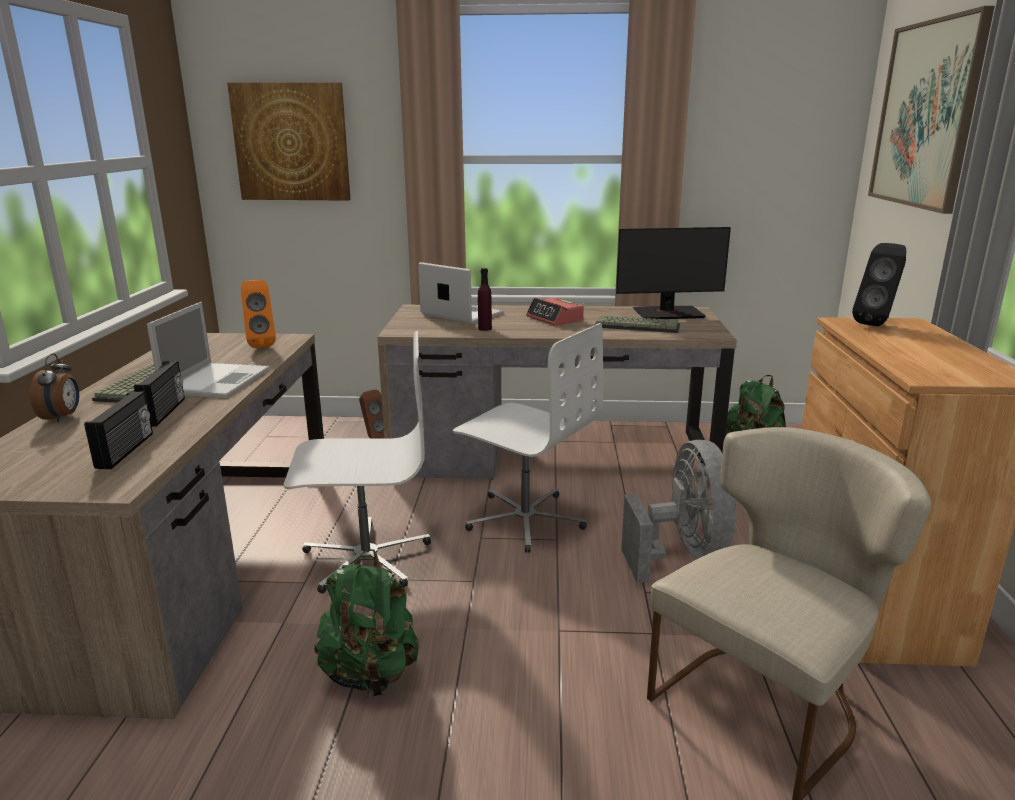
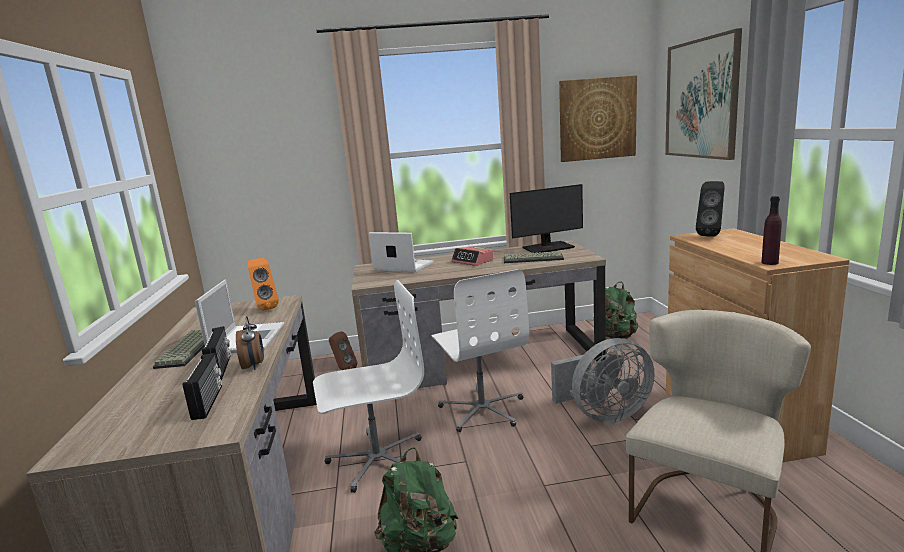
camera: 10 degrees left, 5 degrees down
(62, 417) = (136, 385): alarm clock -> alarm clock (254, 366)
(291, 142) = (257, 155): picture -> picture (597, 119)
(485, 328) = (427, 274): purple bottle -> purple bottle (769, 262)
(525, 519) = (482, 409): white office chair -> white office chair turned 45 degrees clockwise
(683, 554) = (604, 415): grey fan -> grey fan turned 90 degrees clockwise

